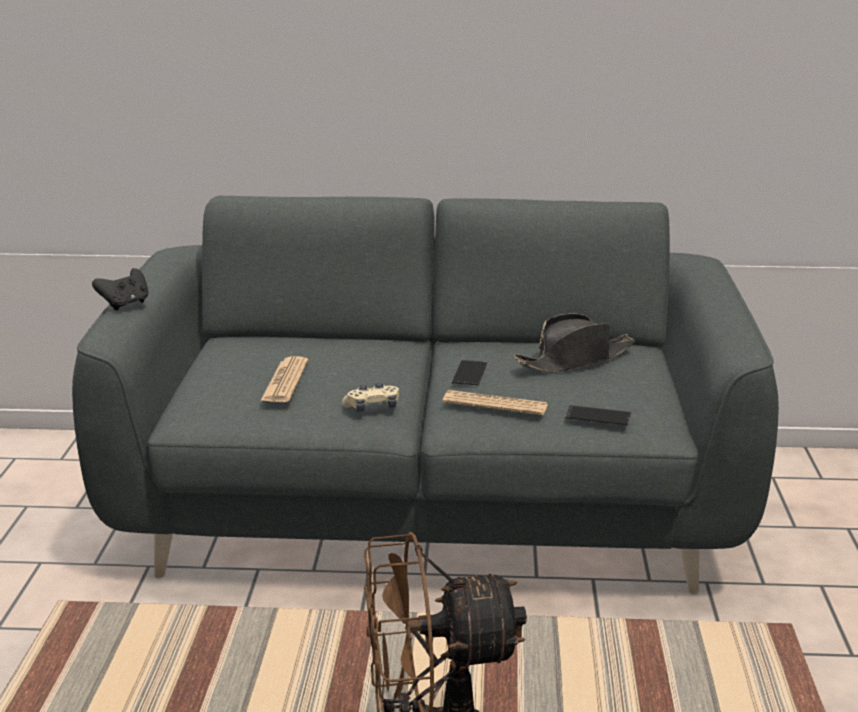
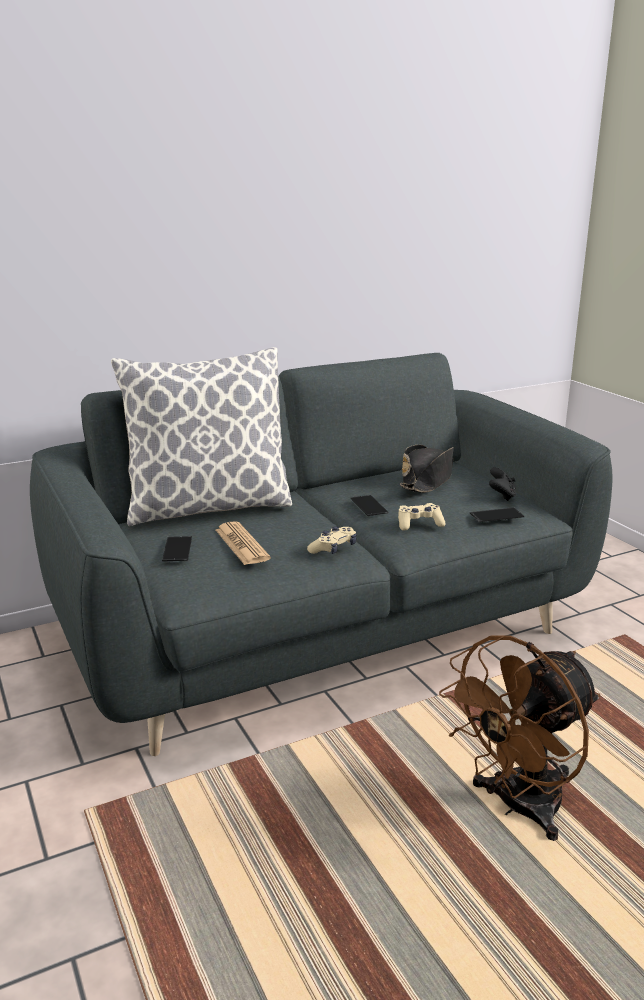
camera: 30 degrees left, 0 degrees up
(125, 304) = (83, 504): black game controller -> black game controller (501, 496)
(224, 372) = (177, 549): none -> phone
(306, 339) = (208, 508): none -> pillow
(495, 404) = (419, 524): newspaper -> beige game controller

